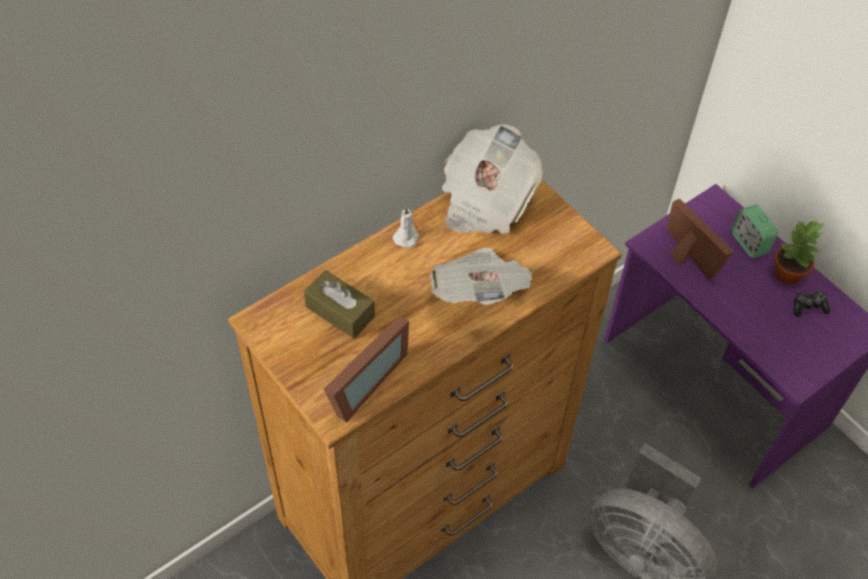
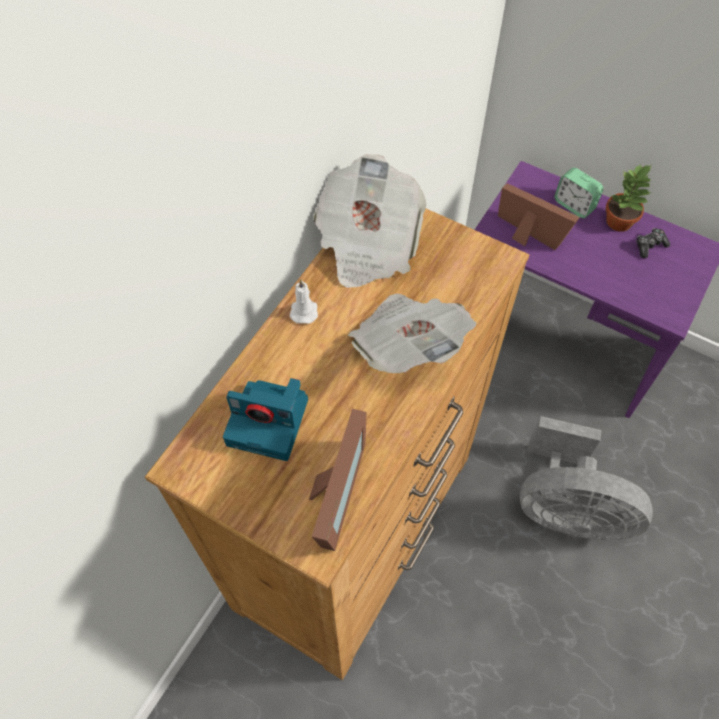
camera: 20 degrees left, 5 degrees up
(340, 311) = (270, 421): brown tissue box -> camera

